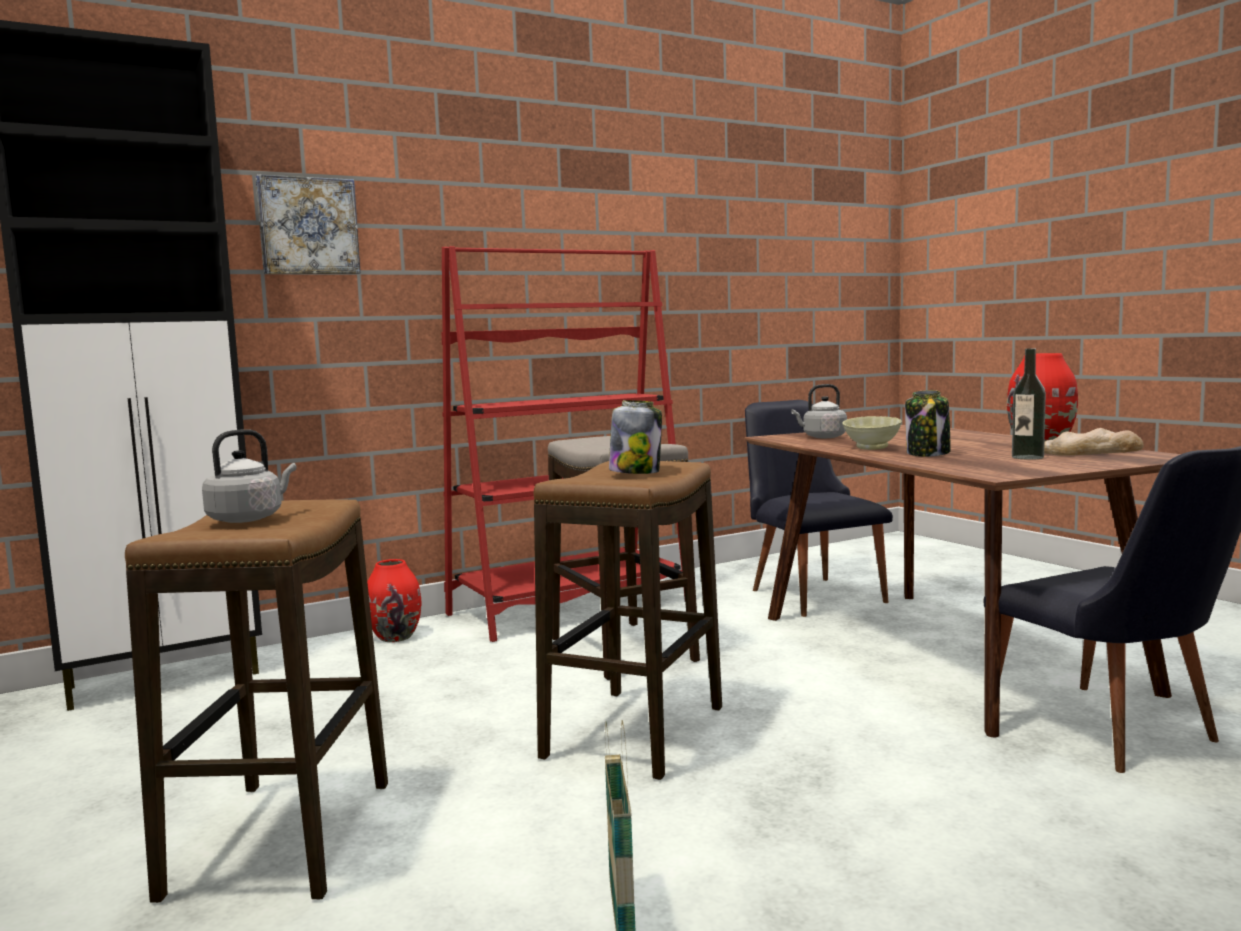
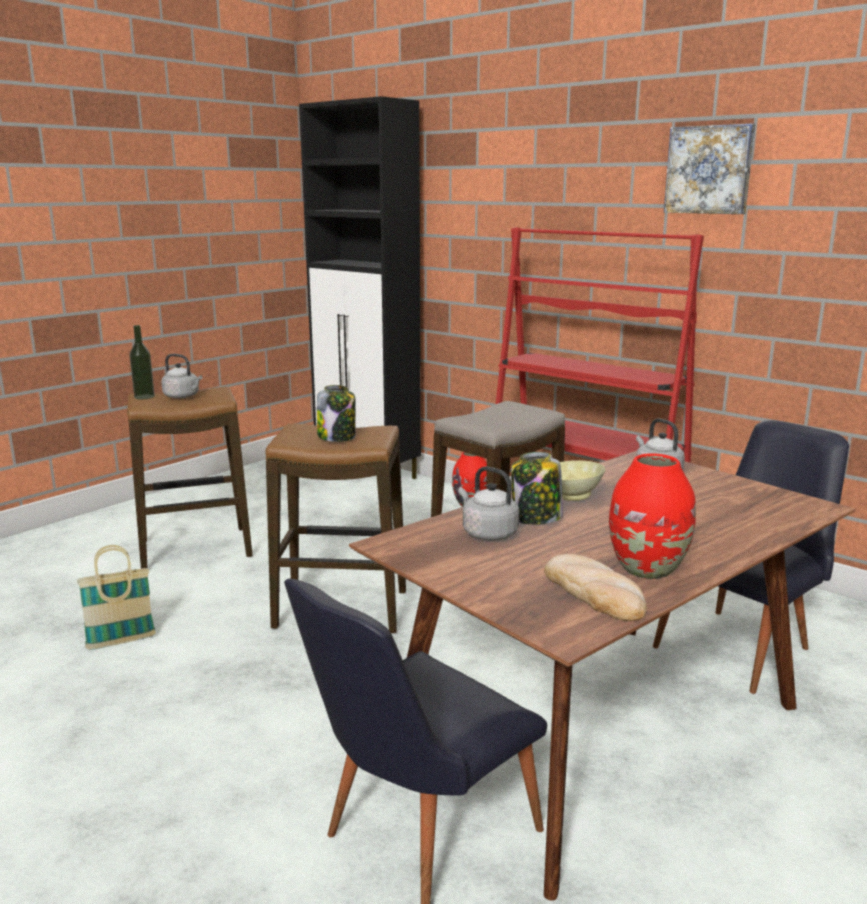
camera: 70 degrees right, 10 degrees up
(308, 226) = (473, 205): picture -> picture (709, 170)
(966, 460) = (487, 533): none -> grey kettle
(1027, 457) = (525, 559): bottle -> bottle (144, 397)

